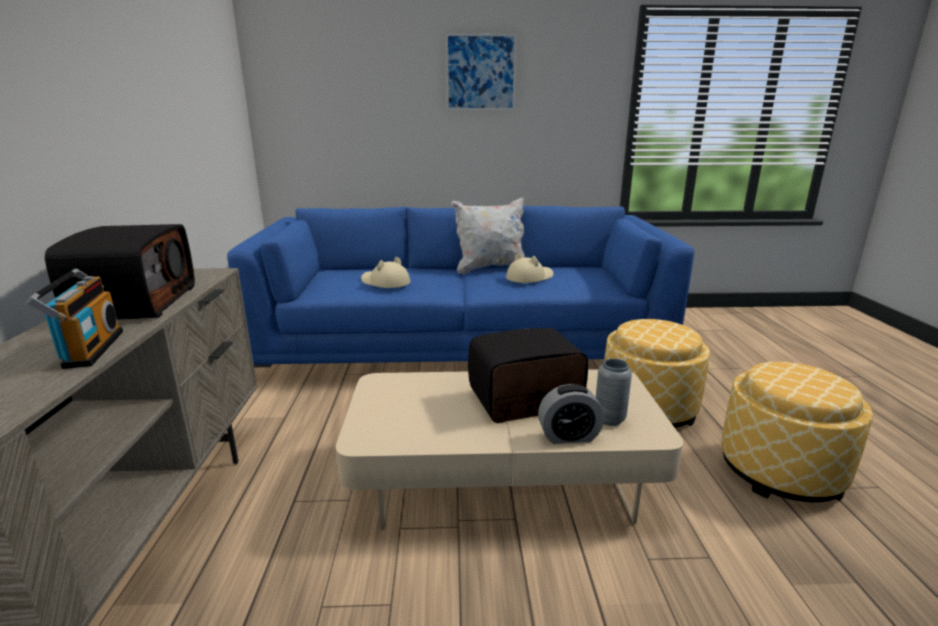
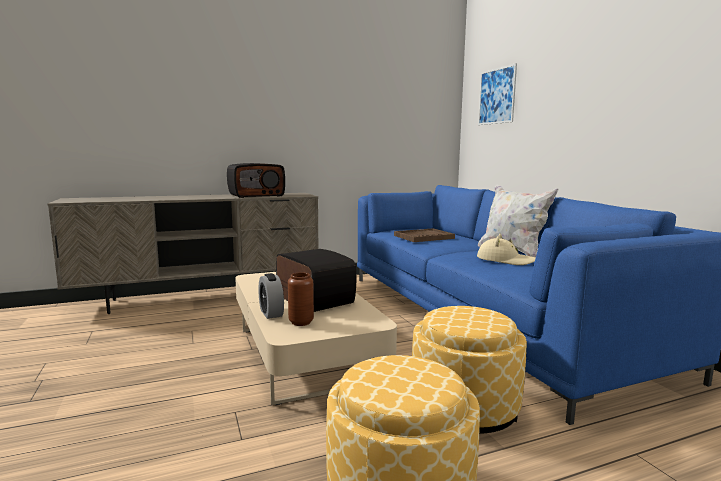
camera: 70 degrees right, 10 degrees down
(89, 349) = (206, 197): radio -> none
(385, 282) = (423, 237): beige hat -> brown tray
(480, 72) = (596, 71): picture -> picture (496, 96)
(609, 419) = (301, 322): grey vase -> brown vase

